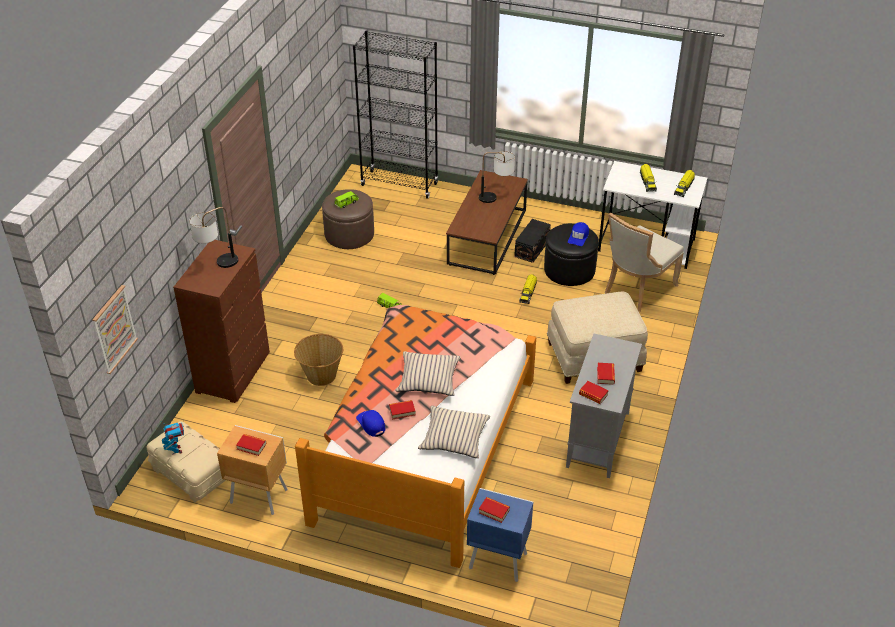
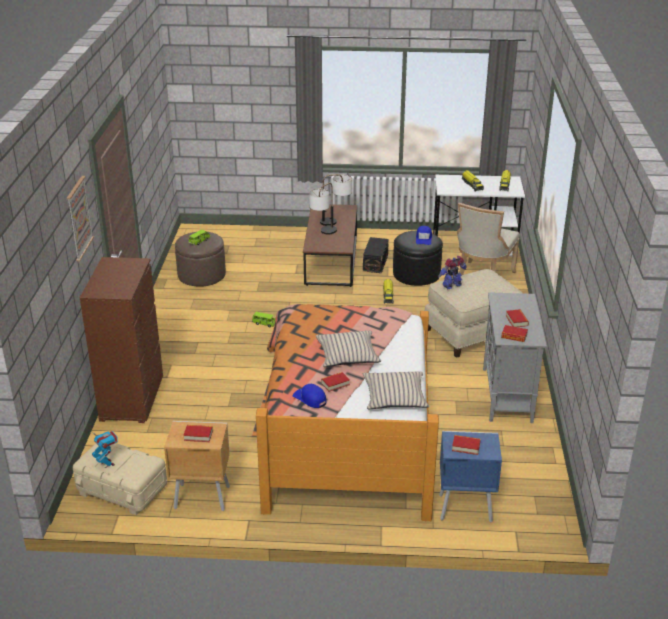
camera: 15 degrees left, 10 degrees down
(114, 329) = (40, 329): picture -> picture (79, 218)
(218, 265) = (118, 275): table lamp -> table lamp (323, 233)
(321, 375) = (222, 386): basket -> none
(399, 184) = (232, 233): black bookcase -> none
(574, 309) = (452, 286): none -> toy robot

